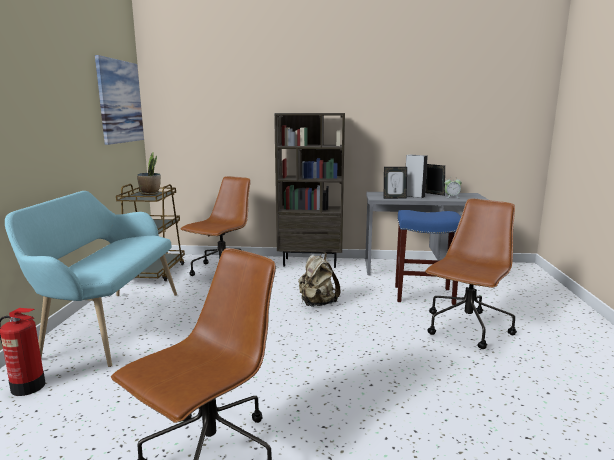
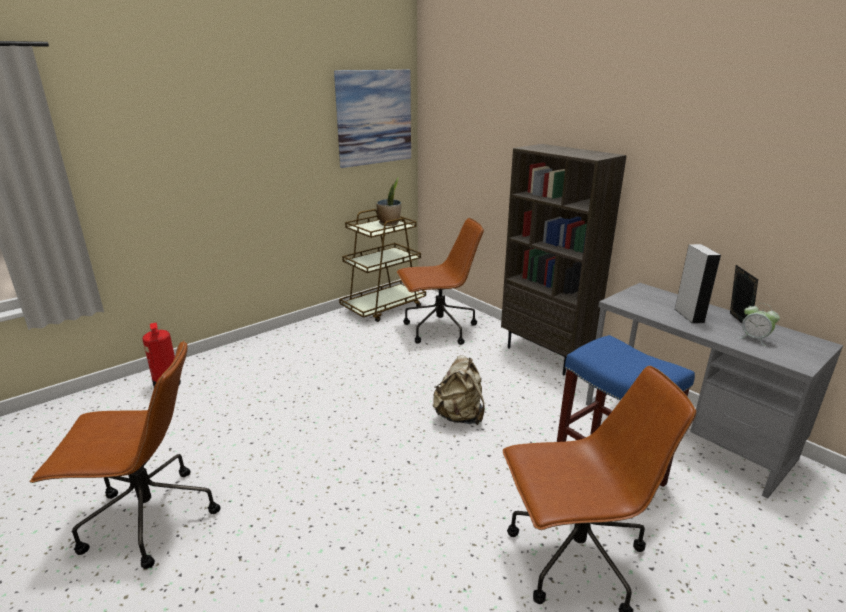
camera: 45 degrees right, 10 degrees up
(109, 324) = (278, 351): turquoise bench -> none
(394, 198) = (646, 309): picture frame -> none

